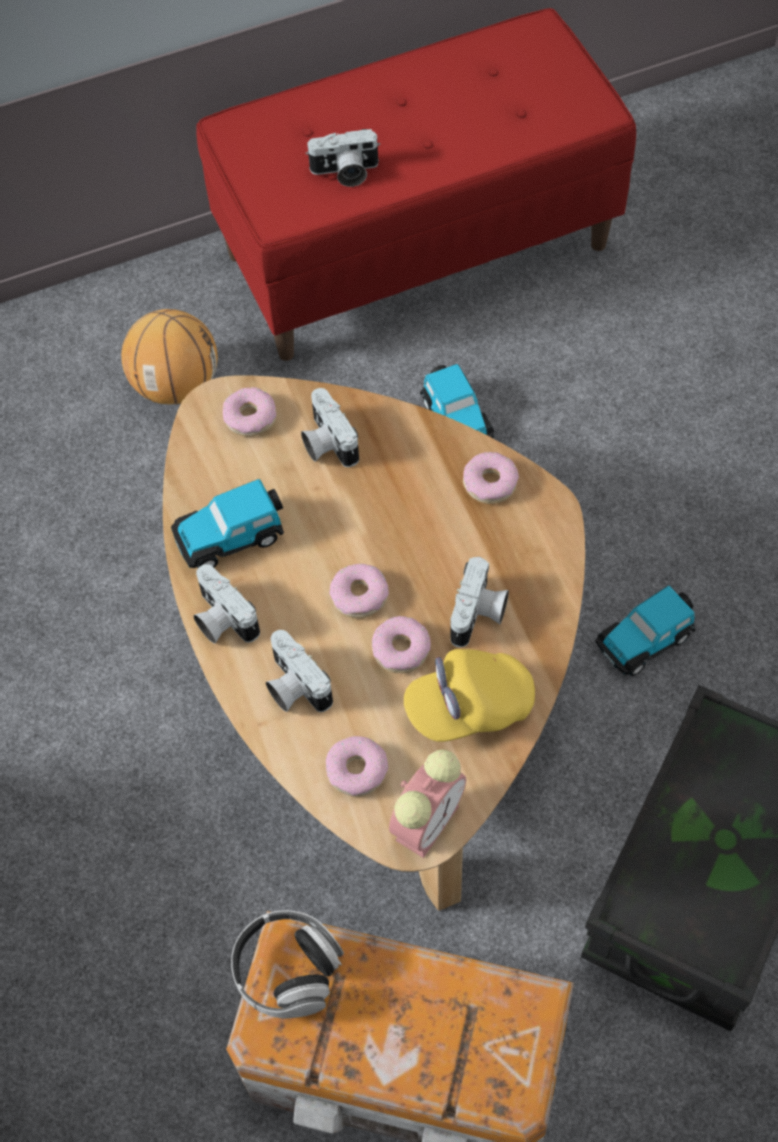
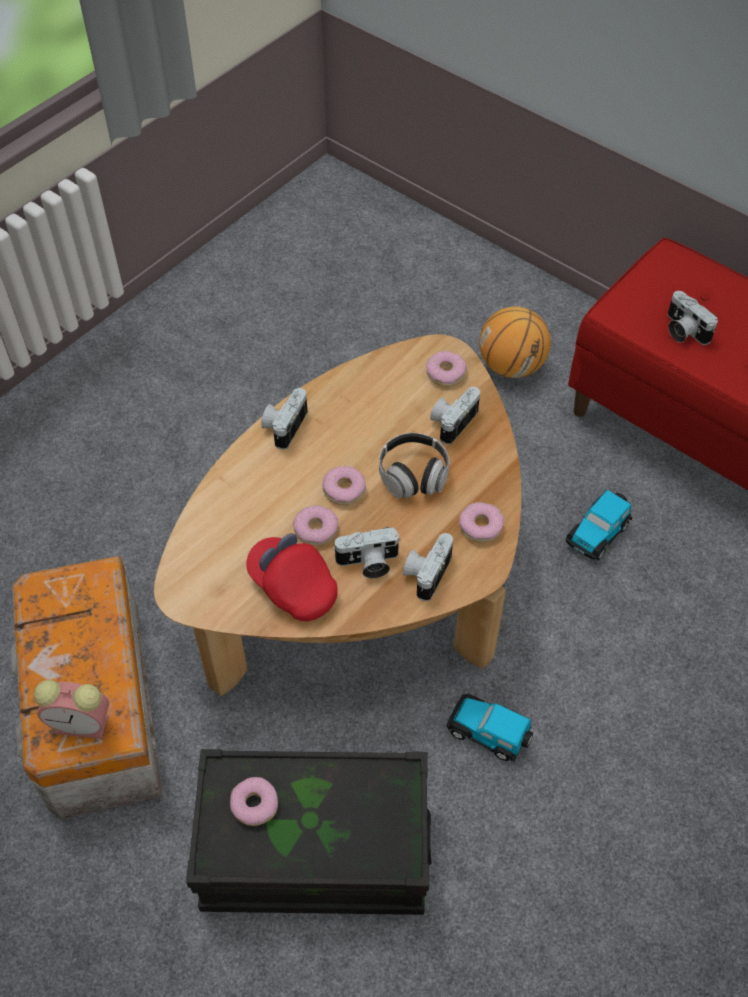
camera: 60 degrees right, 5 degrees down
(232, 536) = (349, 404): toy car -> none
(287, 971) = (81, 582): headphones -> headphones (413, 475)
(293, 686) = (256, 484): camera -> camera (426, 572)
(357, 770) = (213, 543): donut -> donut (255, 804)
(428, 820) = (196, 597): alarm clock -> alarm clock (84, 724)
(469, 707) = (292, 587): yellow cap -> red cap

